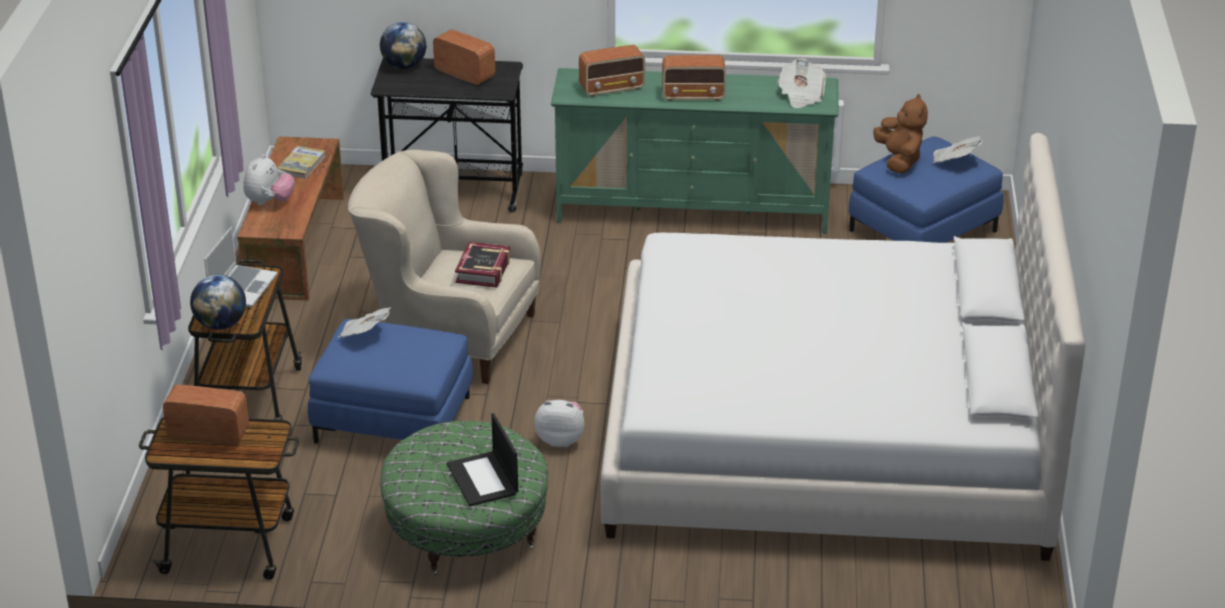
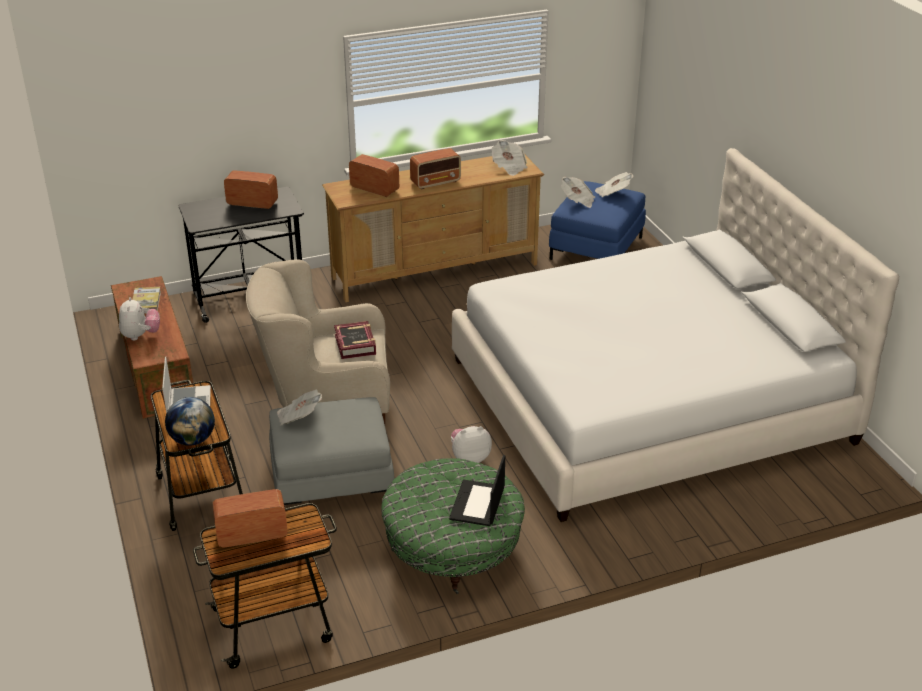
camera: 25 degrees left, 0 degrees up
(392, 420) = (332, 480): blue ottoman -> grey ottoman
(404, 66) = (200, 207): globe -> none
(483, 479) = (478, 504): laptop -> laptop turned 60 degrees clockwise
(612, 88) = (374, 189): radio -> radio turned 105 degrees counterclockwise
(692, 211) = (435, 271): green dresser -> brown dresser
(899, 160) = (578, 200): brown plush toy -> newspaper

